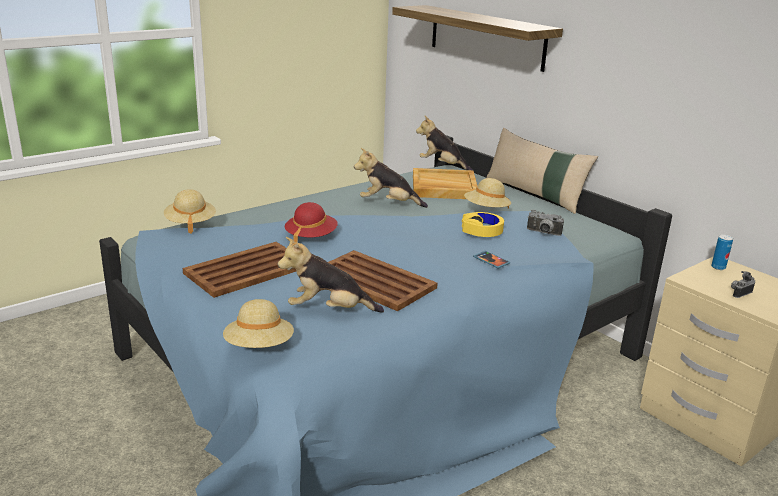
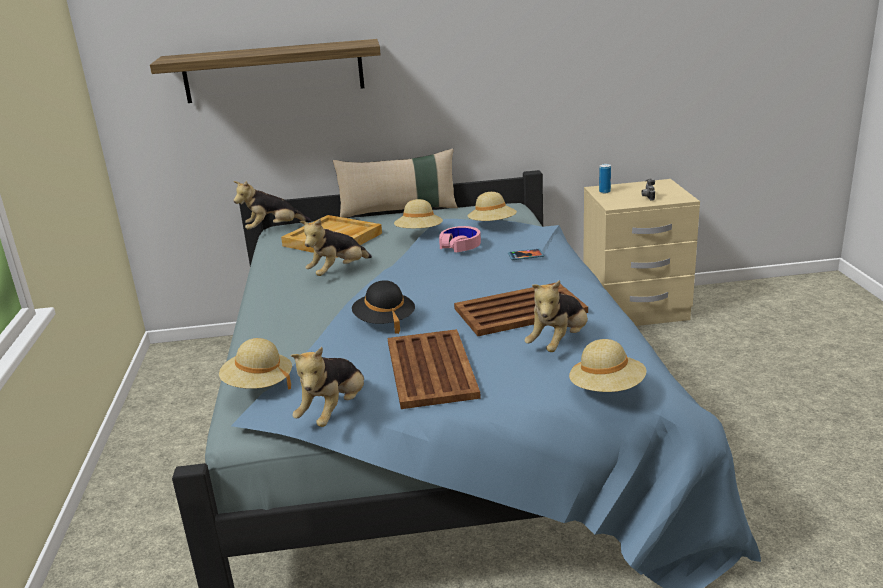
camera: 55 degrees left, 0 degrees up
(168, 254) = (334, 412): none -> plush toy
(311, 237) = (384, 321): red hat -> black hat
(482, 230) = (460, 245): yellow headphones -> pink headphones
(543, 233) = (492, 225): camera -> beige hat

